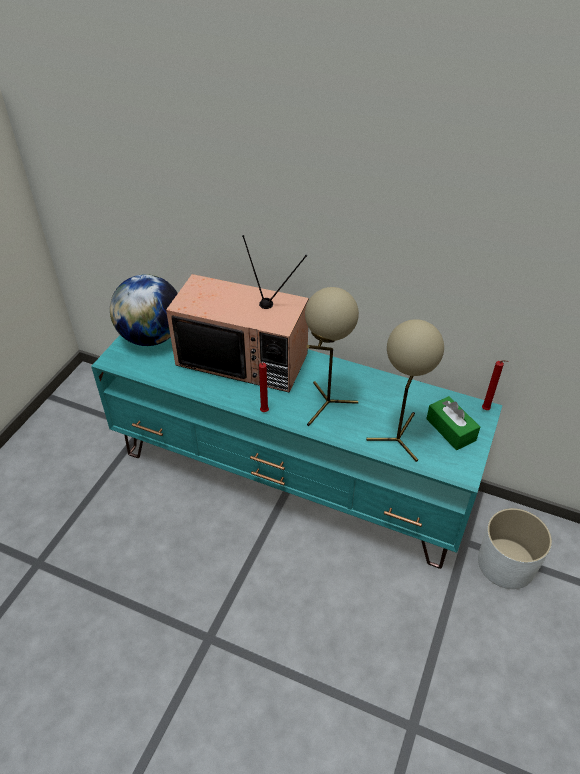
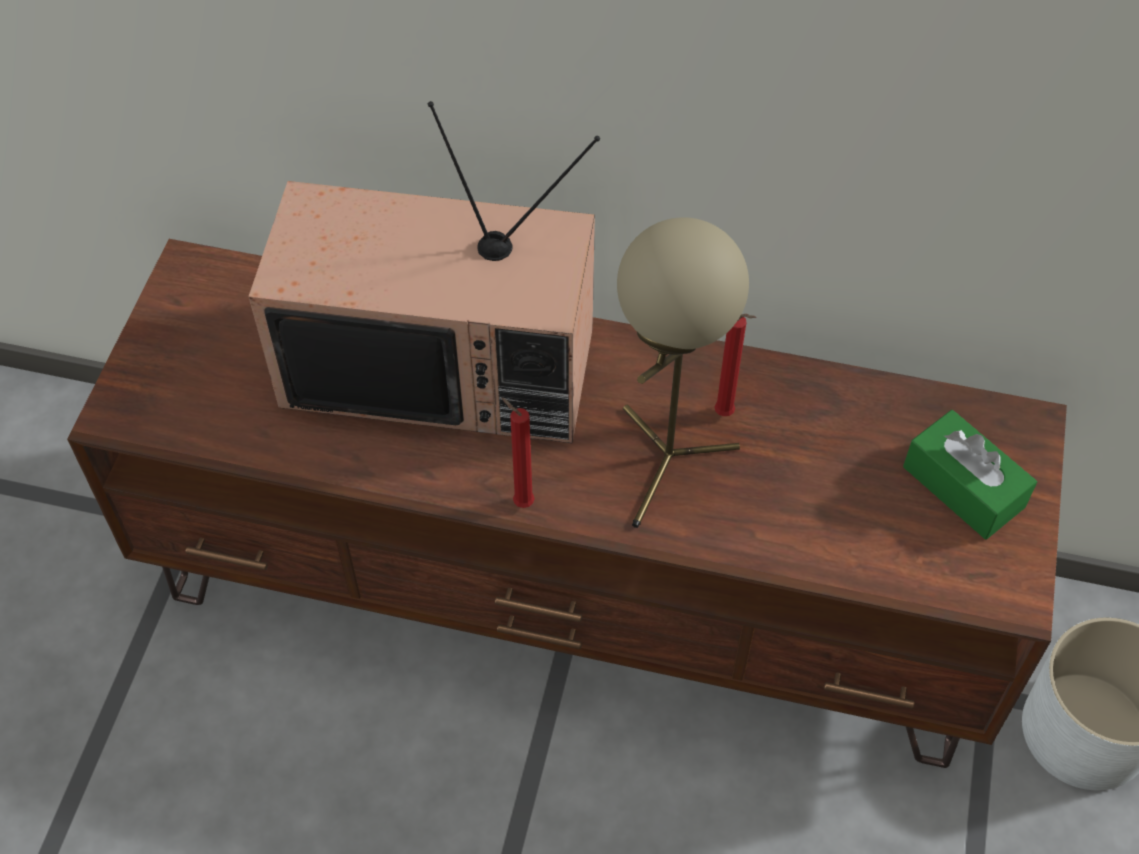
camera: 10 degrees left, 10 degrees up
(151, 337) = (200, 335): globe -> none
(291, 476) = (573, 595): turquoise tv stand -> brown tv stand
(399, 436) = (851, 522): beige table lamp -> none
(486, 410) = (1034, 424): red candle -> red candle (727, 414)

